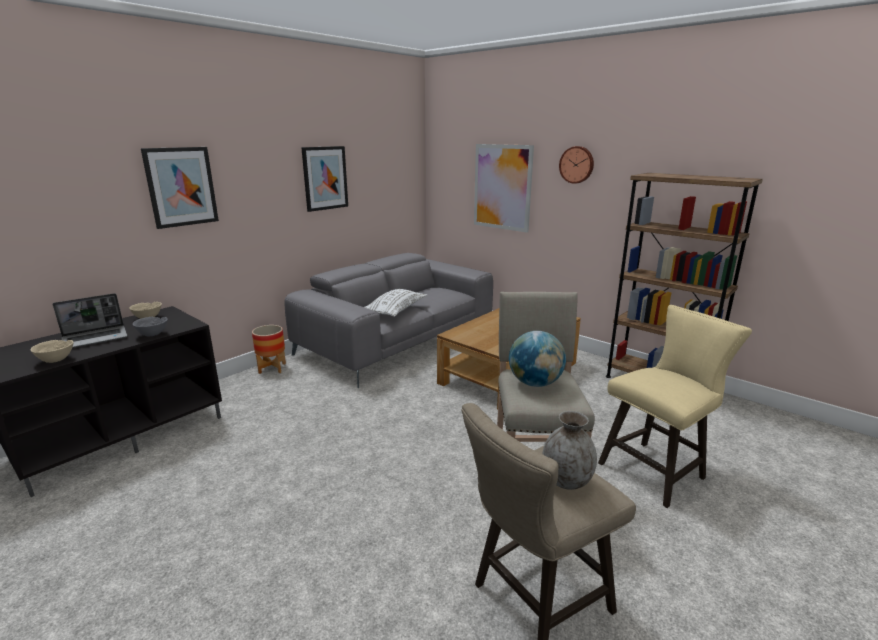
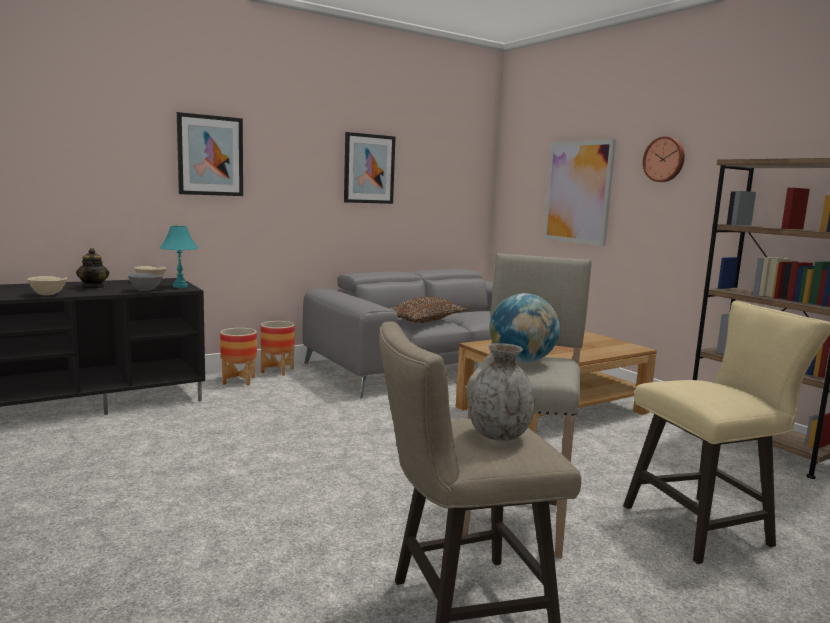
camera: 15 degrees right, 10 degrees down
(96, 338) = (94, 287): laptop -> teapot
(182, 322) = (180, 286): none -> turquoise table lamp
(243, 386) = (239, 381): none -> planter
(395, 310) = (425, 321): white pillow -> brown pillow

